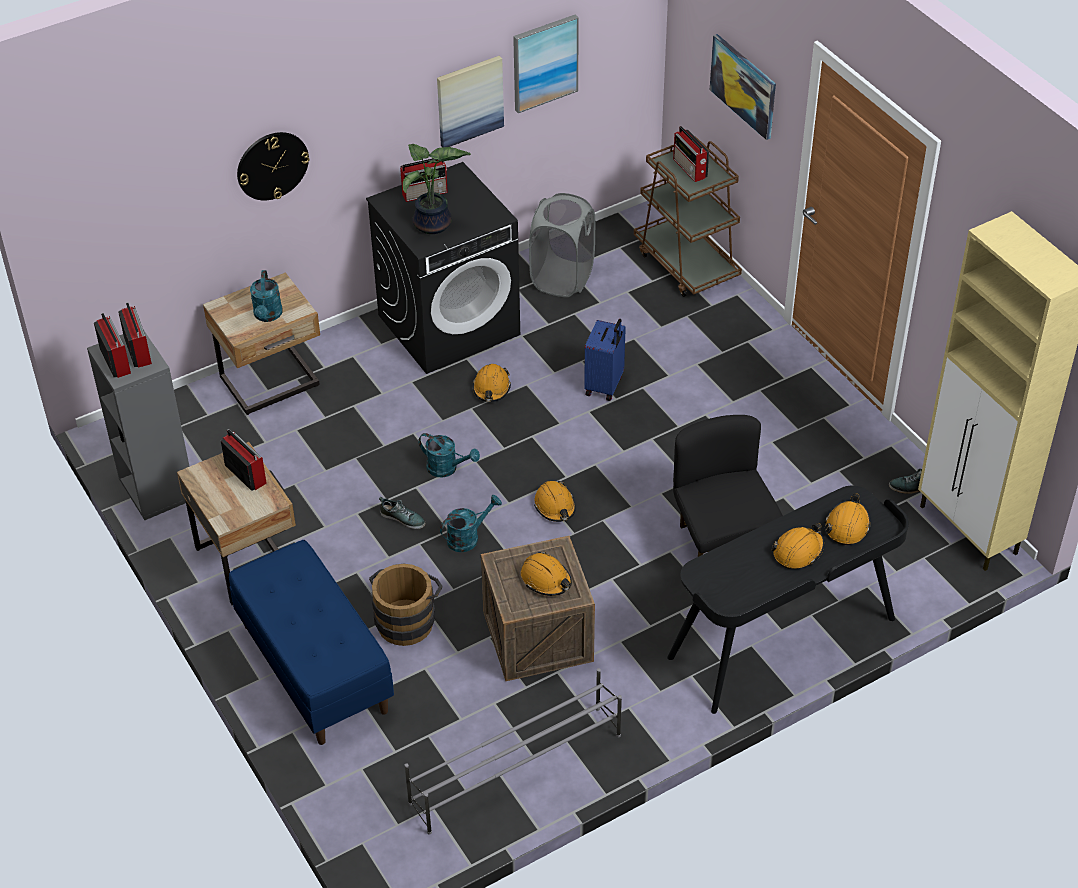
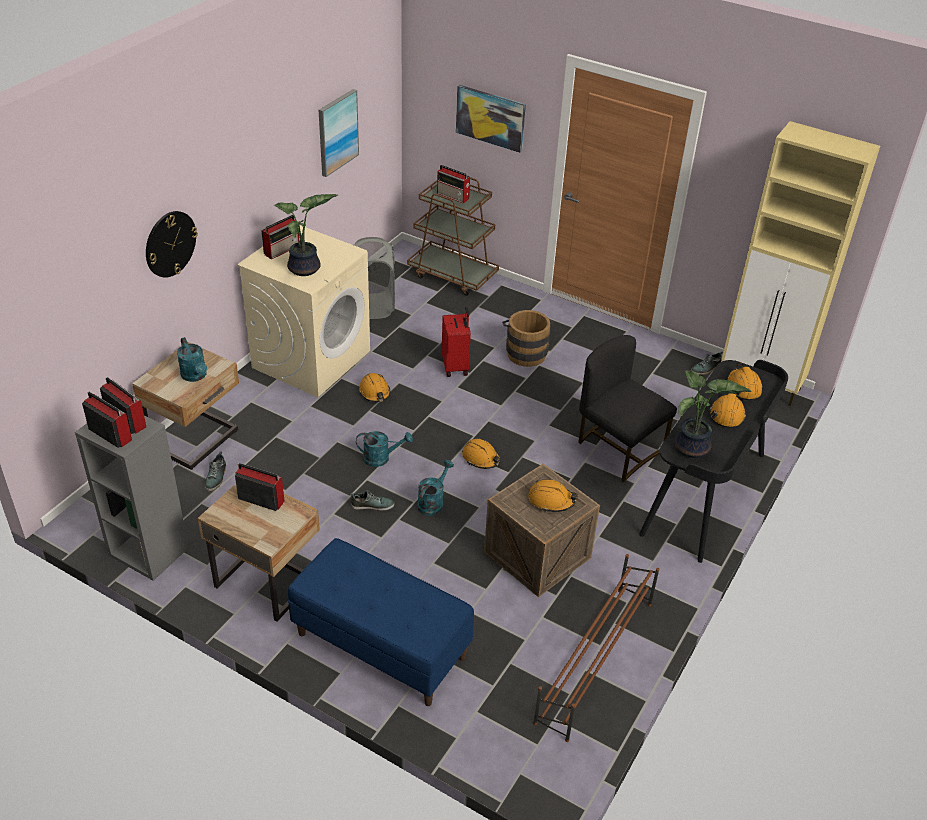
camera: 30 degrees left, 5 degrees down
(266, 432) = (216, 477): none -> shoe
(407, 619) = (429, 579): brown bucket -> brown bucket (525, 352)
(449, 324) = (311, 359): black washing machine -> beige washing machine
(469, 101) = (295, 170): picture -> none
(514, 769) = (594, 661): grey shoe rack -> brown shoe rack
(605, 386) = (456, 366): blue suitcase -> red suitcase
(721, 577) = (692, 449): none -> potted plant

